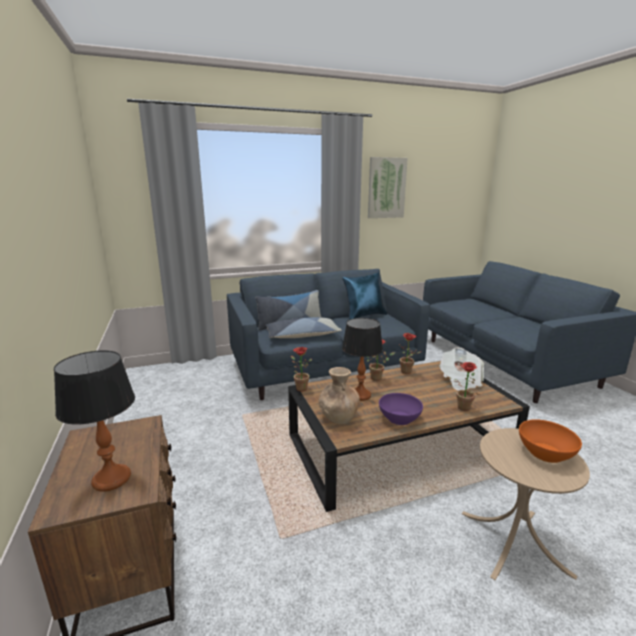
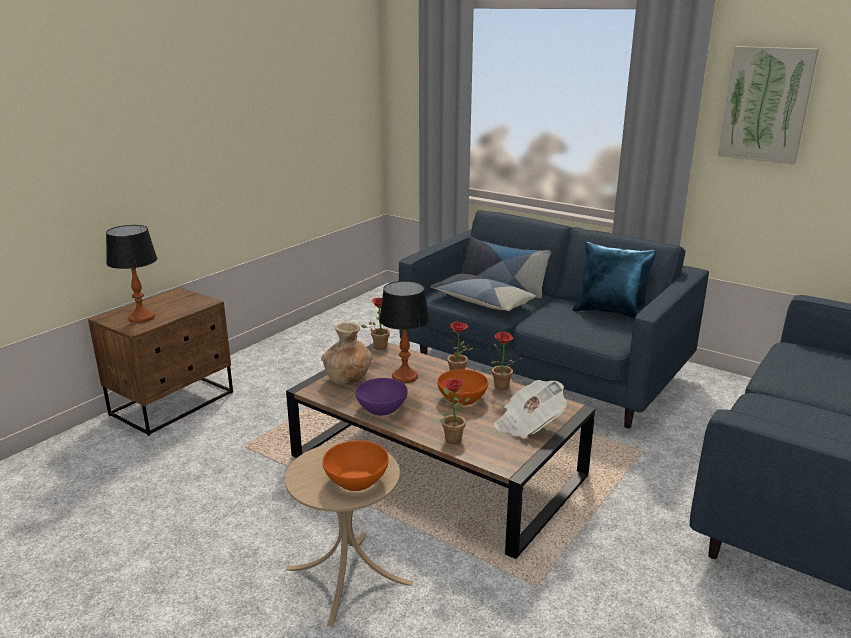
camera: 55 degrees right, 5 degrees up
(410, 387) = (462, 398): none -> orange bowl

